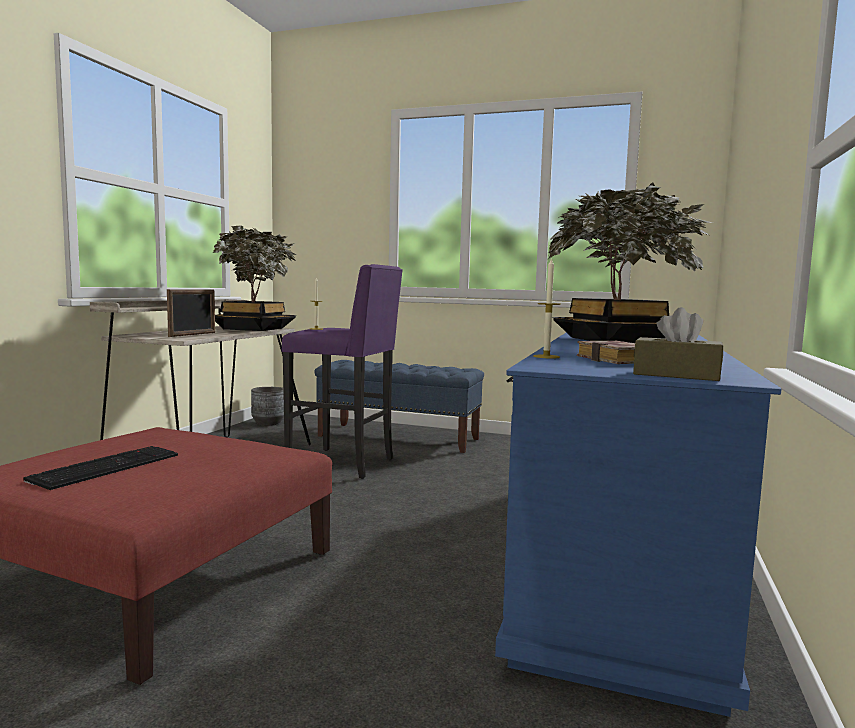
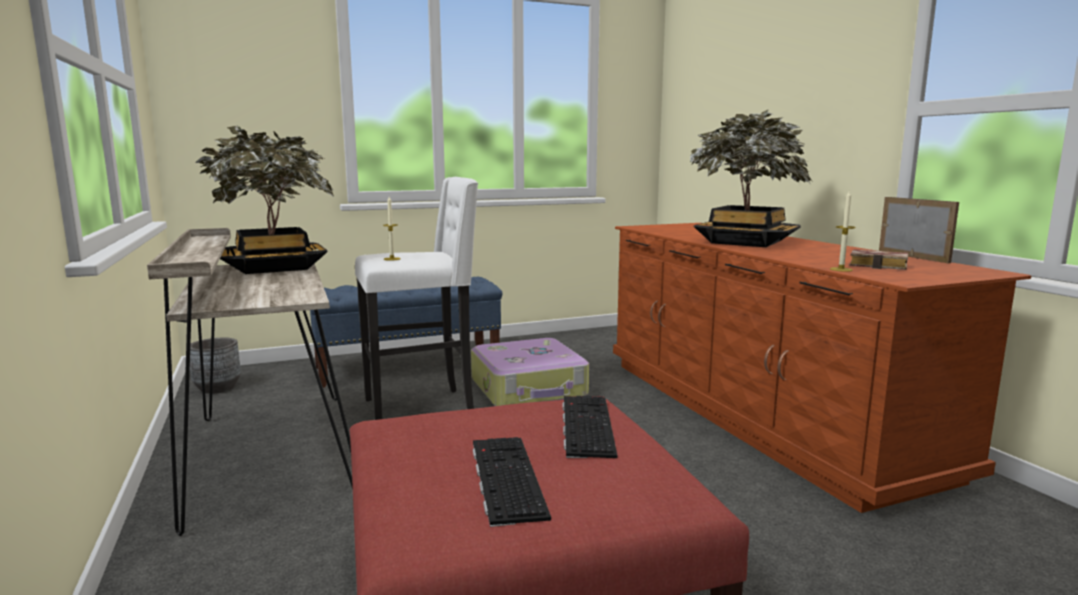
camera: 40 degrees left, 5 degrees up
(193, 334) = (272, 289): picture frame -> picture frame (913, 257)
(235, 459) = (585, 425): none -> keyboard
(344, 464) = (421, 409): purple stool -> white stool
(448, 473) = (529, 388): none -> suitcase
(617, 552) = (756, 413): blue dresser -> brown dresser
(676, 375) = (966, 274): brown tissue box -> none

